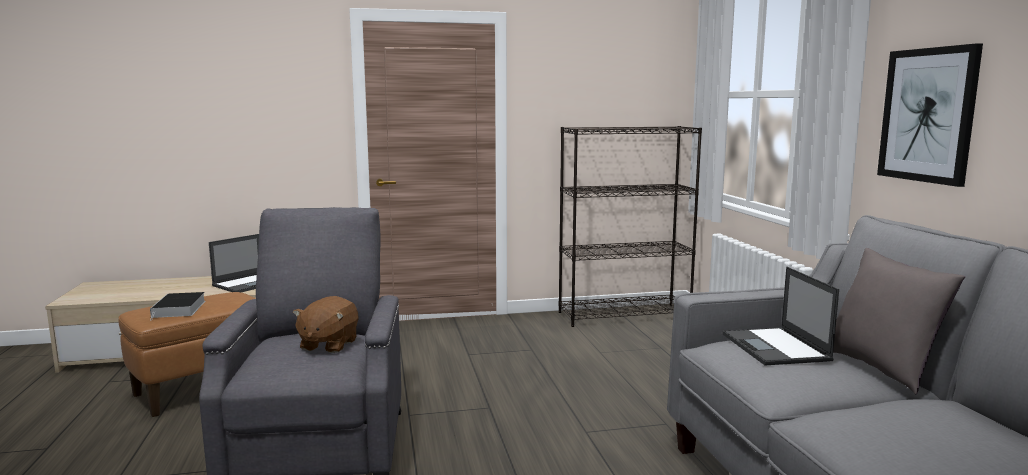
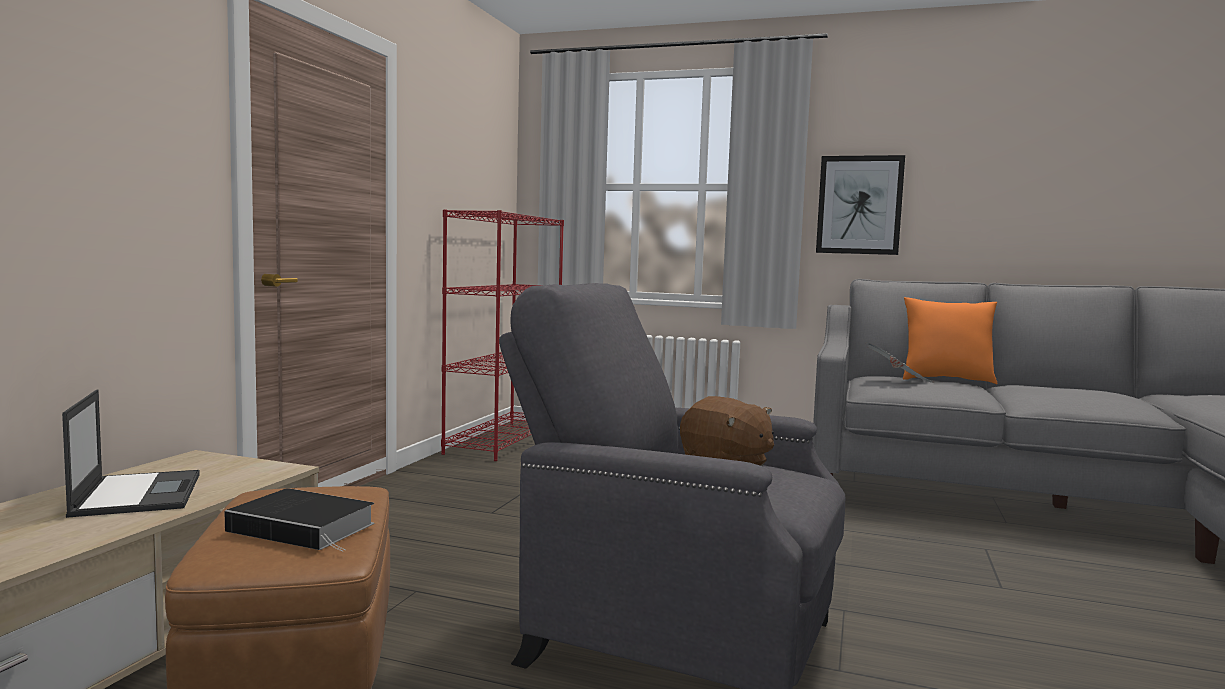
camera: 60 degrees left, 5 degrees down
(624, 315) = (504, 440): black bookcase -> red bookcase
(776, 347) = (898, 380): laptop -> newspaper
(882, 369) = (946, 380): grey pillow -> orange pillow

